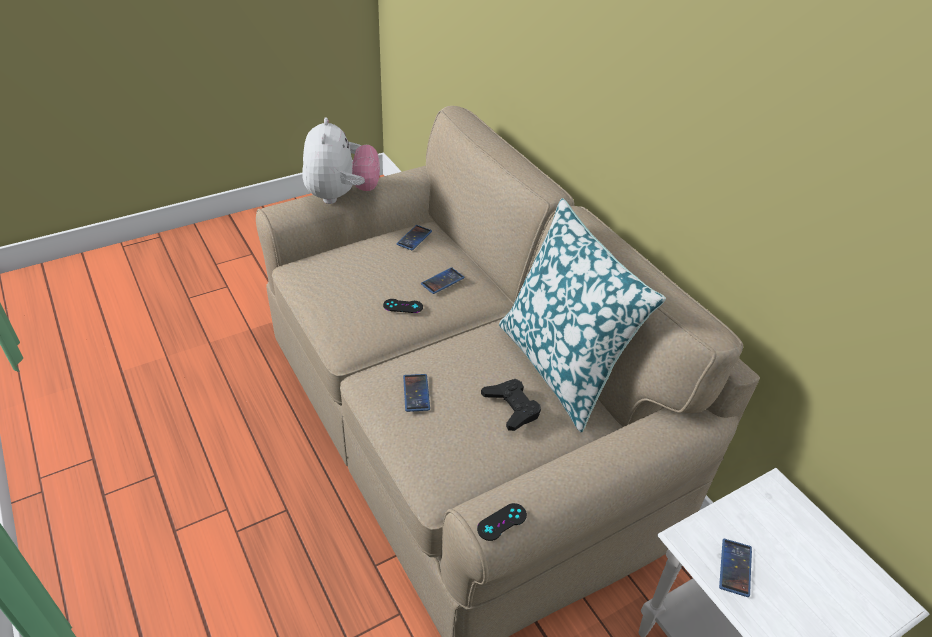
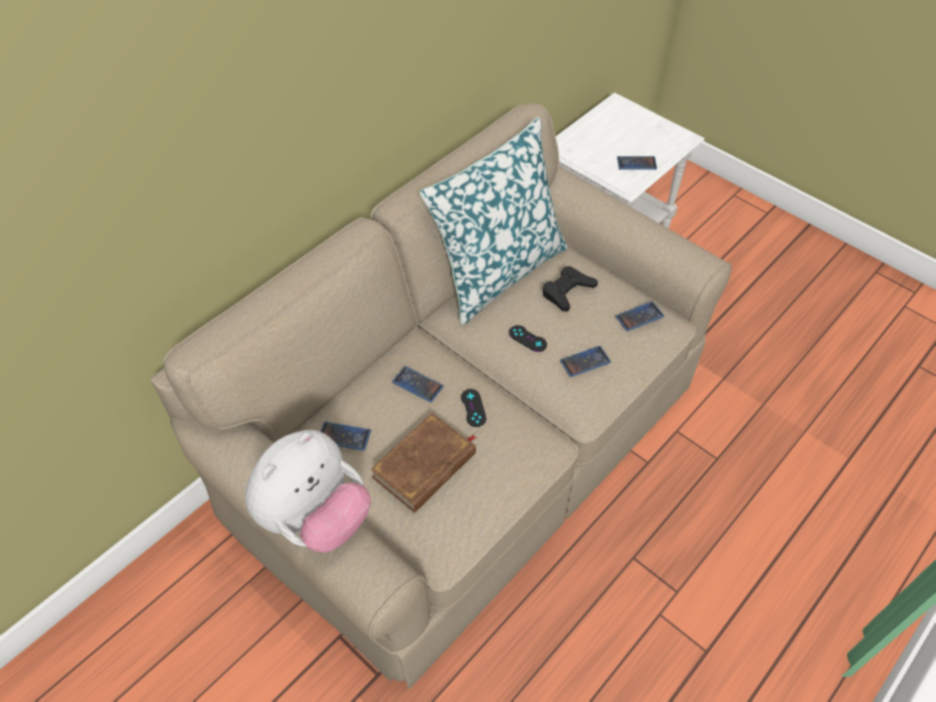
camera: 105 degrees left, 10 degrees up
(341, 195) = (315, 517): plush toy -> plush toy turned 150 degrees clockwise
(364, 268) = (425, 466): none -> brown book
(455, 459) = (639, 317): none -> phone
(502, 522) = (703, 253): black game controller -> black game controller (527, 338)

